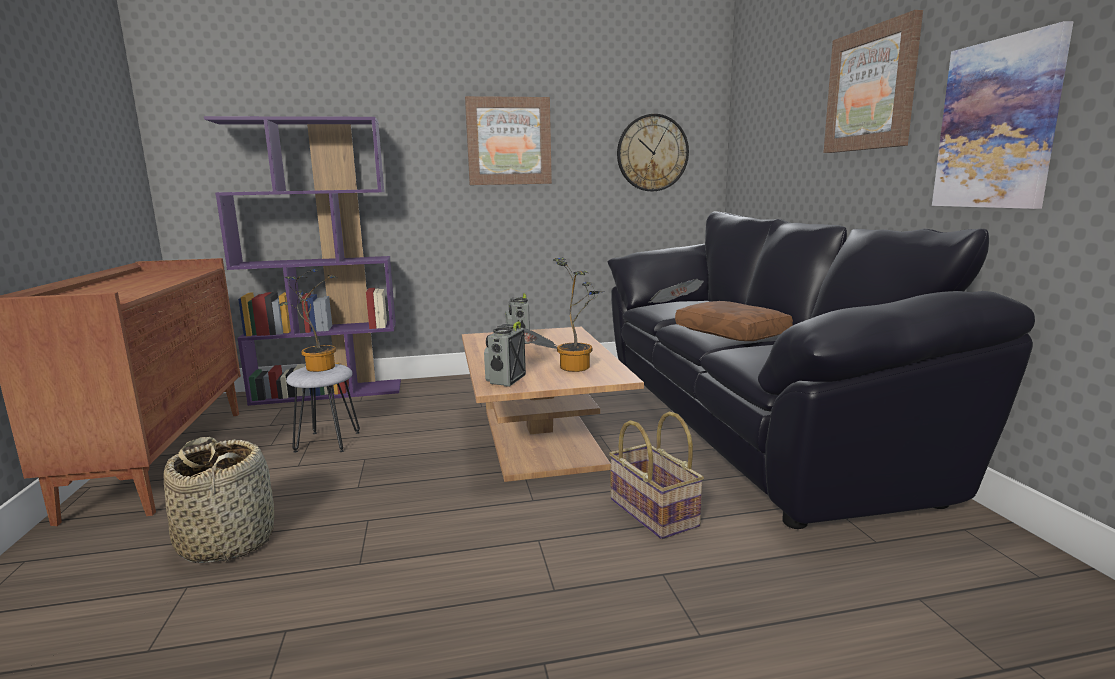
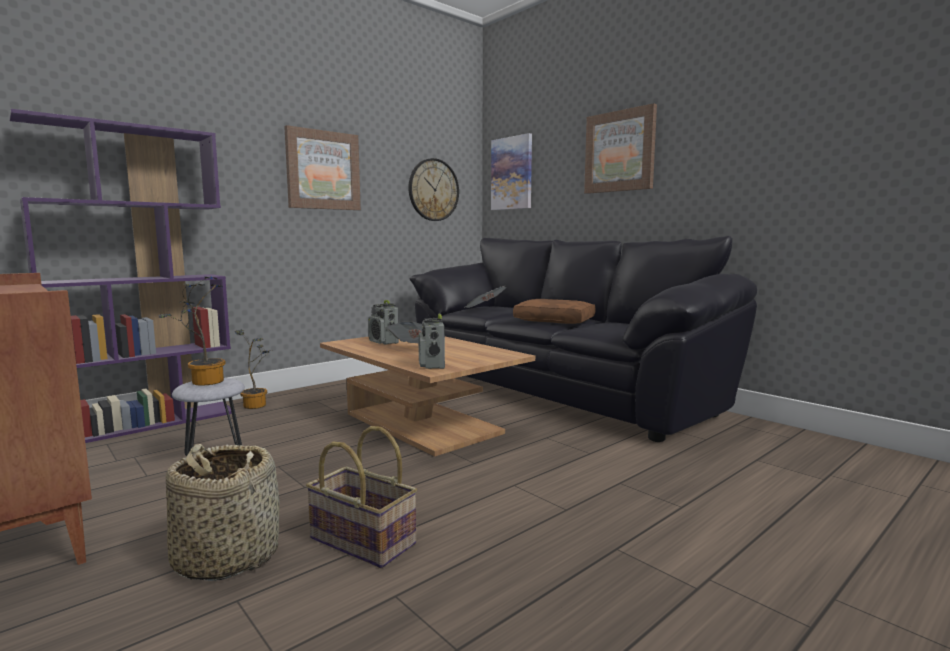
camera: 30 degrees left, 5 degrees down
(578, 366) = (470, 352): potted plant -> potted plant (257, 404)
(651, 512) = (567, 452): basket -> basket (361, 542)
(997, 125) = (717, 176): picture -> picture (512, 173)

